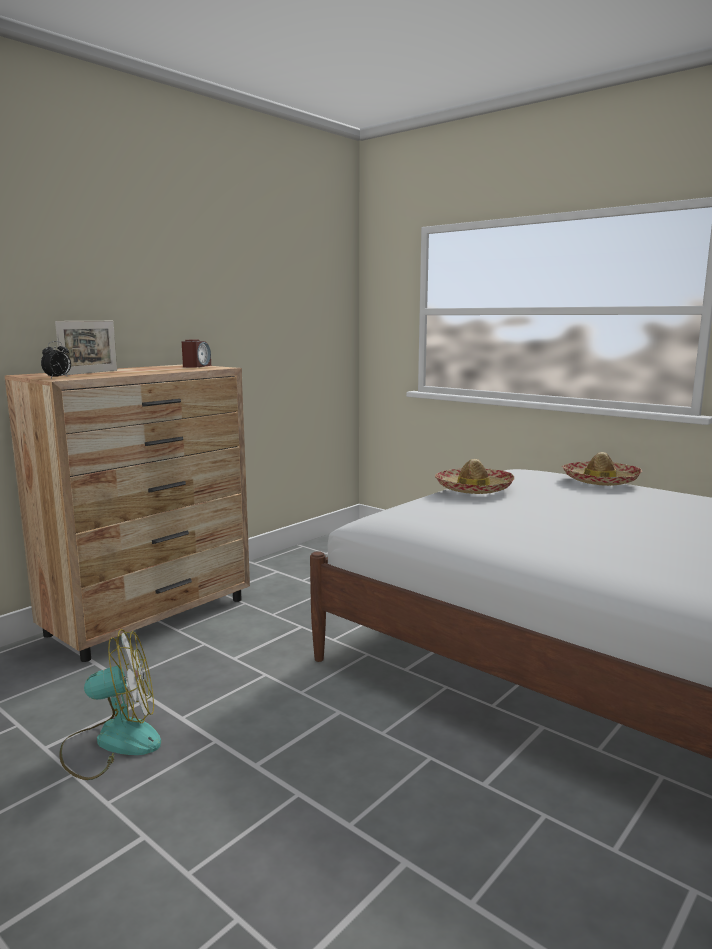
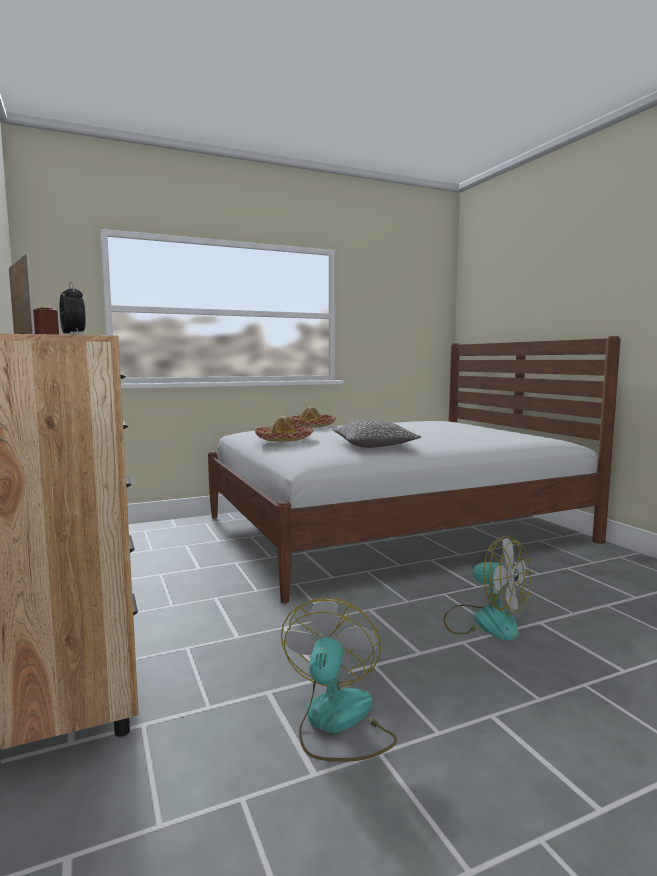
camera: 65 degrees left, 5 degrees down
(370, 805) = (484, 621): none -> fan
(501, 526) = (374, 445): none -> pillow

